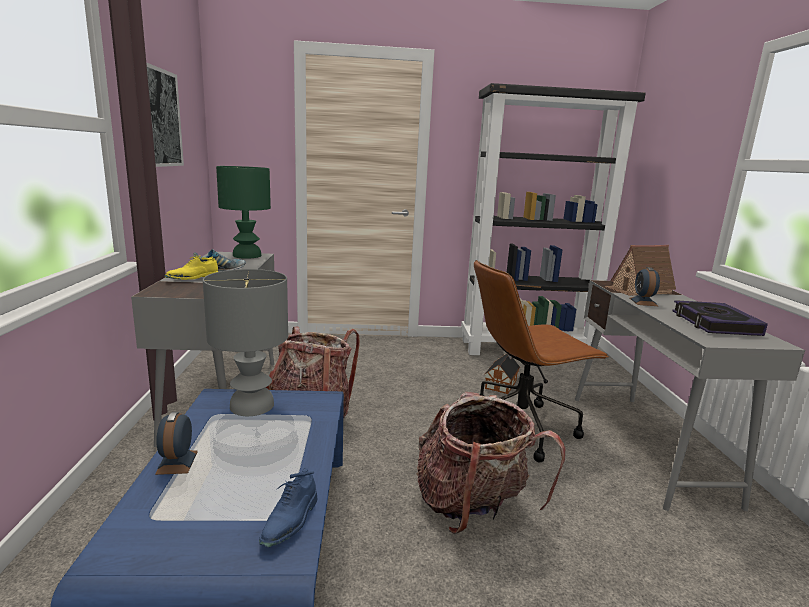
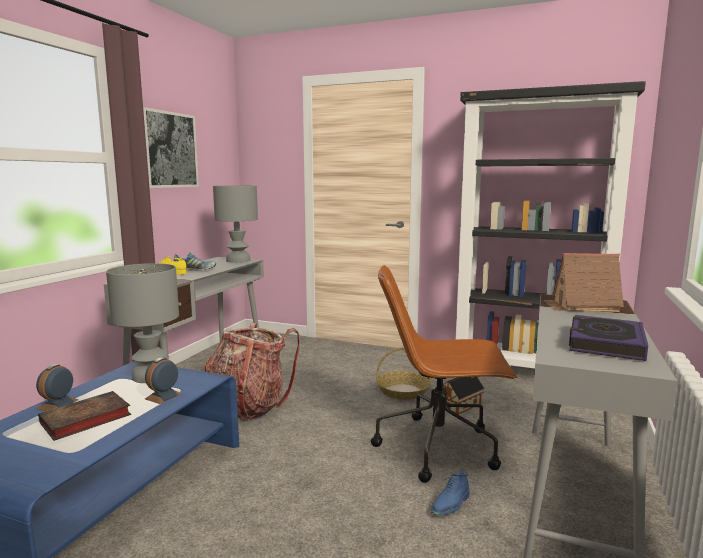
camera: 25 degrees right, 5 degrees down
(242, 475) = (84, 420): none -> book
(246, 255) = (238, 260): green table lamp -> grey table lamp
(290, 521) = (73, 455): blue shoe -> blue shoe (451, 505)
(444, 379) = (403, 391): none -> basket
(473, 507) = (315, 506): backpack -> none
(643, 302) = (558, 317): alarm clock -> alarm clock (163, 396)

